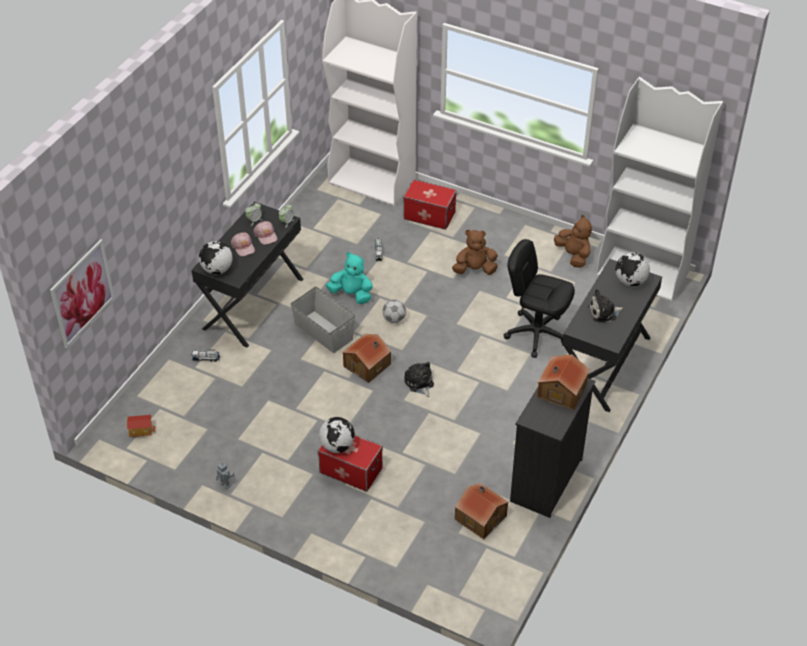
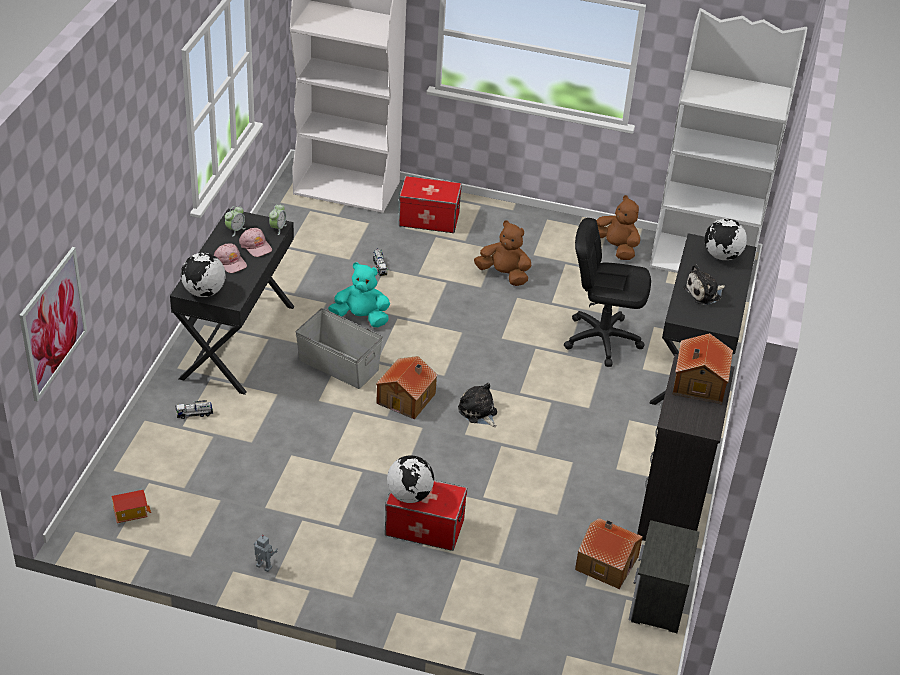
camera: 15 degrees left, 5 degrees down
(394, 319) = (423, 341): football -> none
(475, 270) = (504, 275): brown plush toy -> brown plush toy turned 45 degrees clockwise
(510, 553) = (657, 601): none -> nightstand

